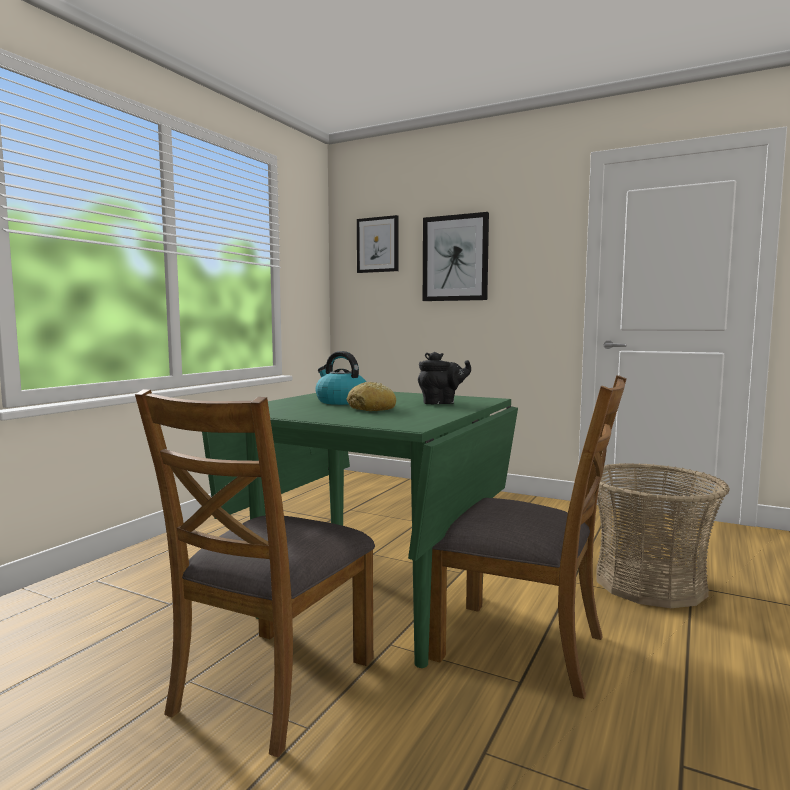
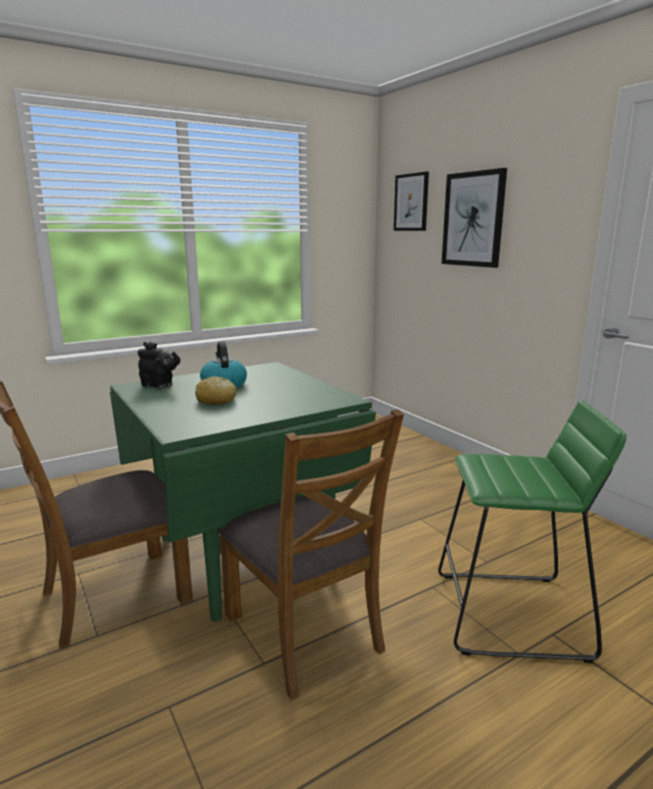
camera: 30 degrees right, 10 degrees up
(441, 403) = (289, 400): black teapot -> black teapot (159, 385)
(650, 583) = (510, 615): basket -> green stool

